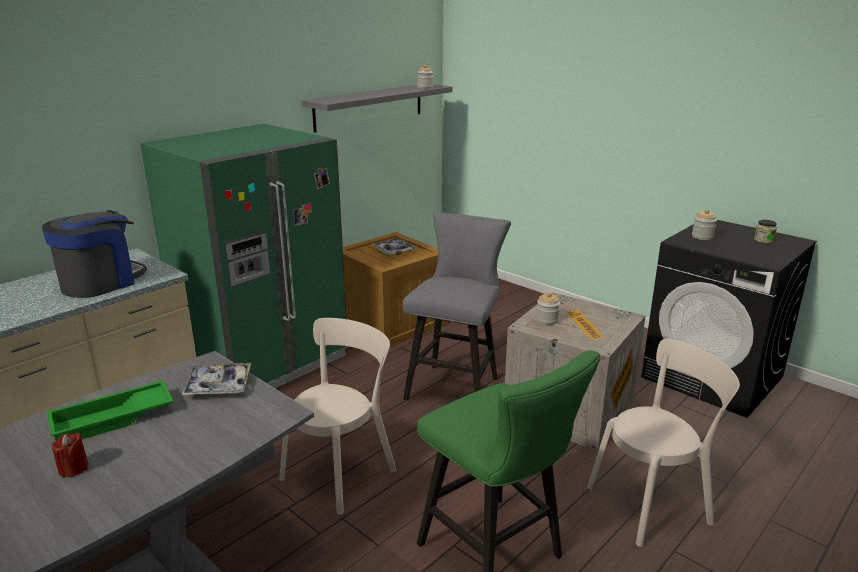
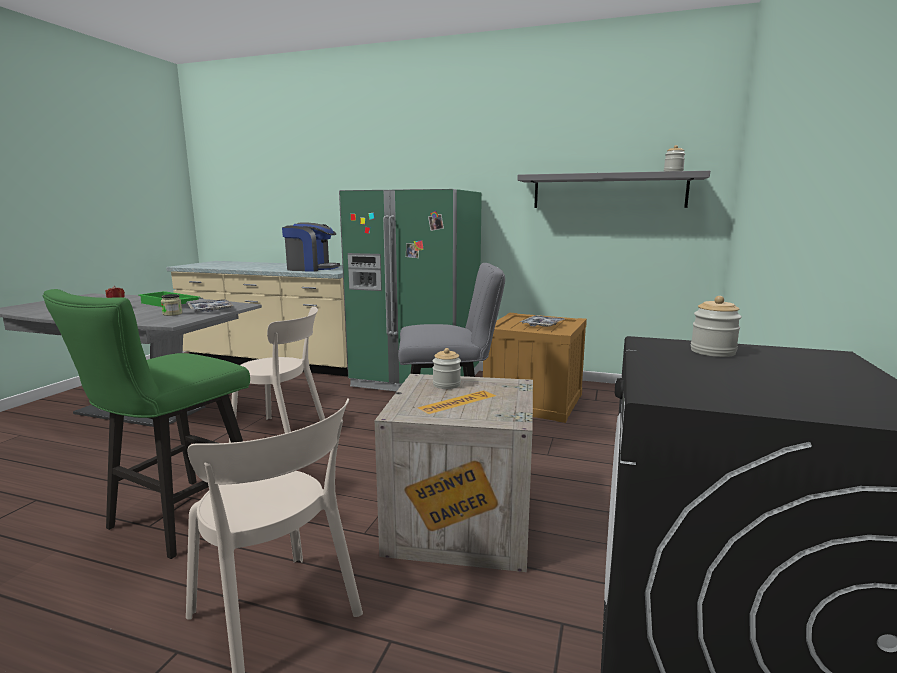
camera: 65 degrees right, 10 degrees down
(763, 240) = (818, 389): jar -> jar (172, 314)

